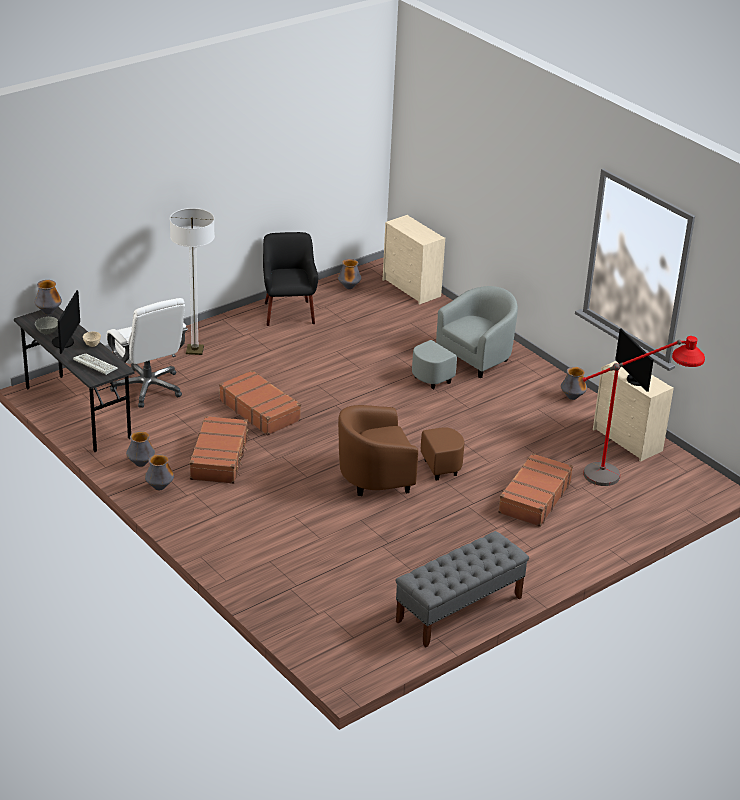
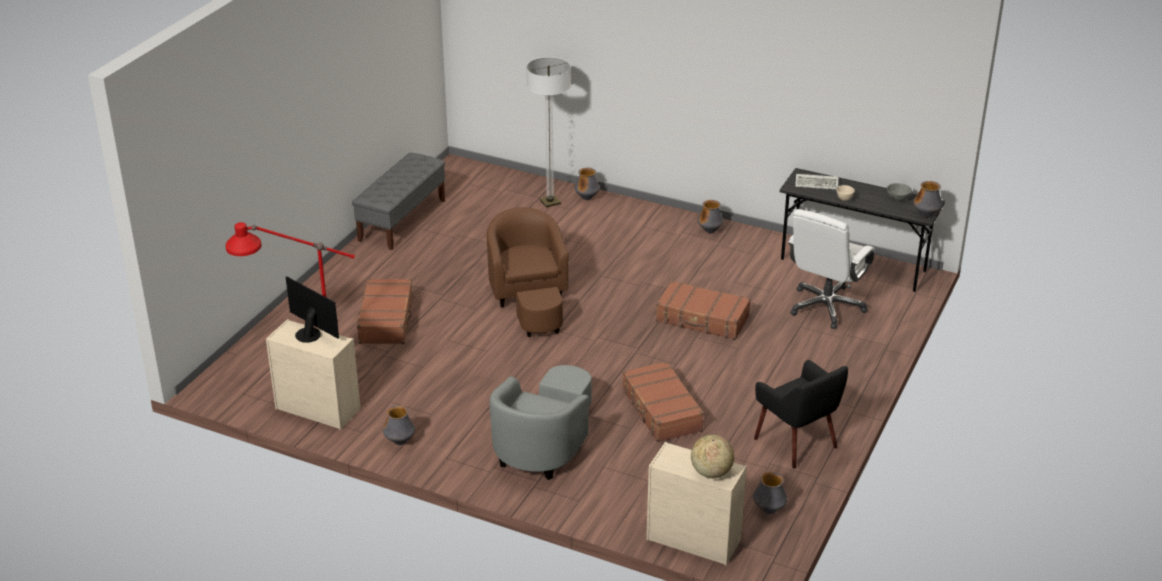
camera: 155 degrees right, 0 degrees up
(65, 342) = (869, 194): monitor -> none
(141, 464) = (747, 243): vase -> vase (587, 198)
(148, 388) = (826, 307): white office chair -> white office chair turned 90 degrees counterclockwise
(195, 350) = (835, 360): floor lamp -> floor lamp (550, 202)
(220, 458) = (689, 267): brown suitcase -> brown suitcase (661, 410)
(391, 476) = (529, 298): brown armchair -> brown armchair turned 60 degrees counterclockwise
(410, 224) = (711, 472): none -> globe

